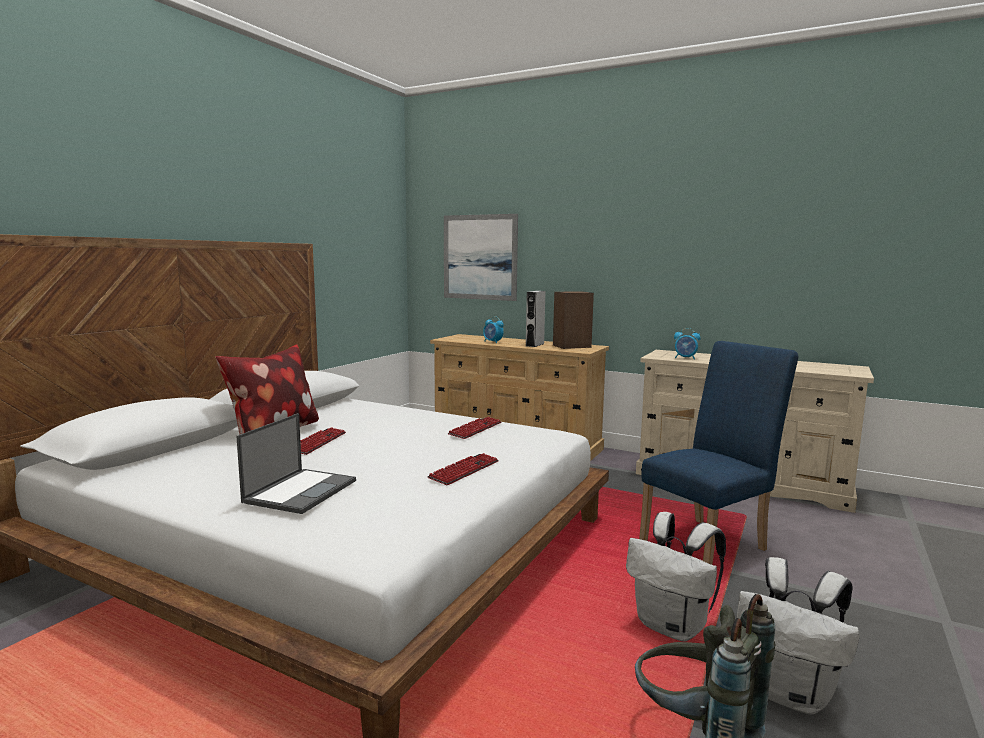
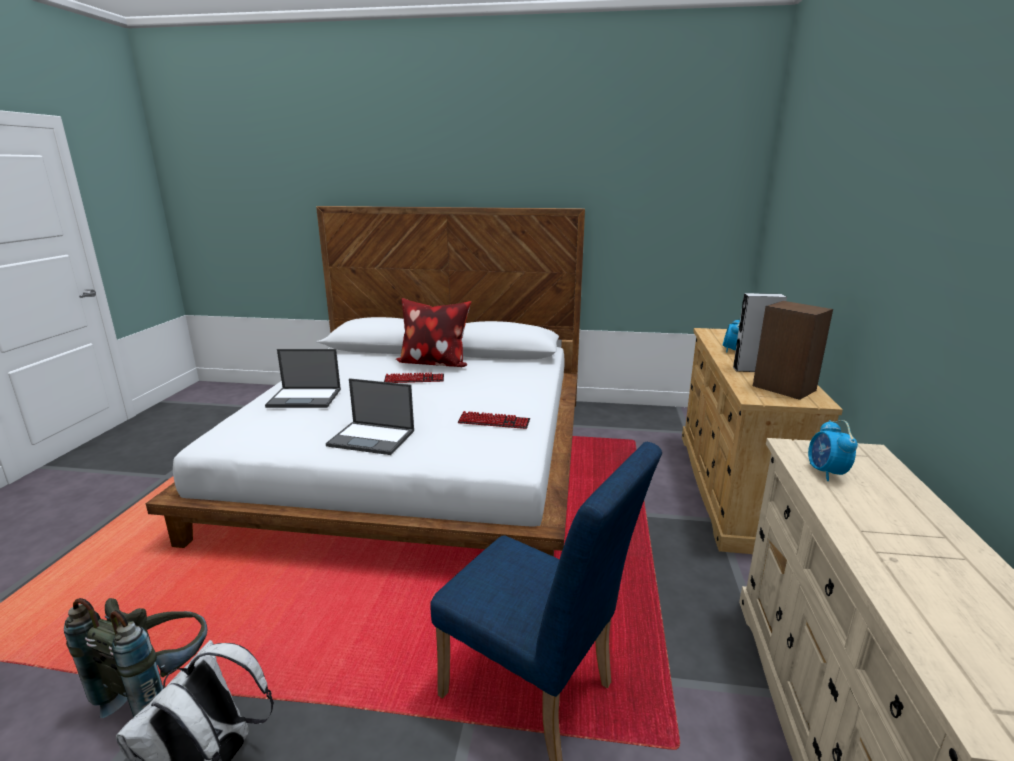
camera: 70 degrees right, 10 degrees up
(464, 470) = (372, 438): keyboard -> laptop
(480, 257) = (795, 233): picture -> none
(673, 627) = (327, 668): white backpack -> none

